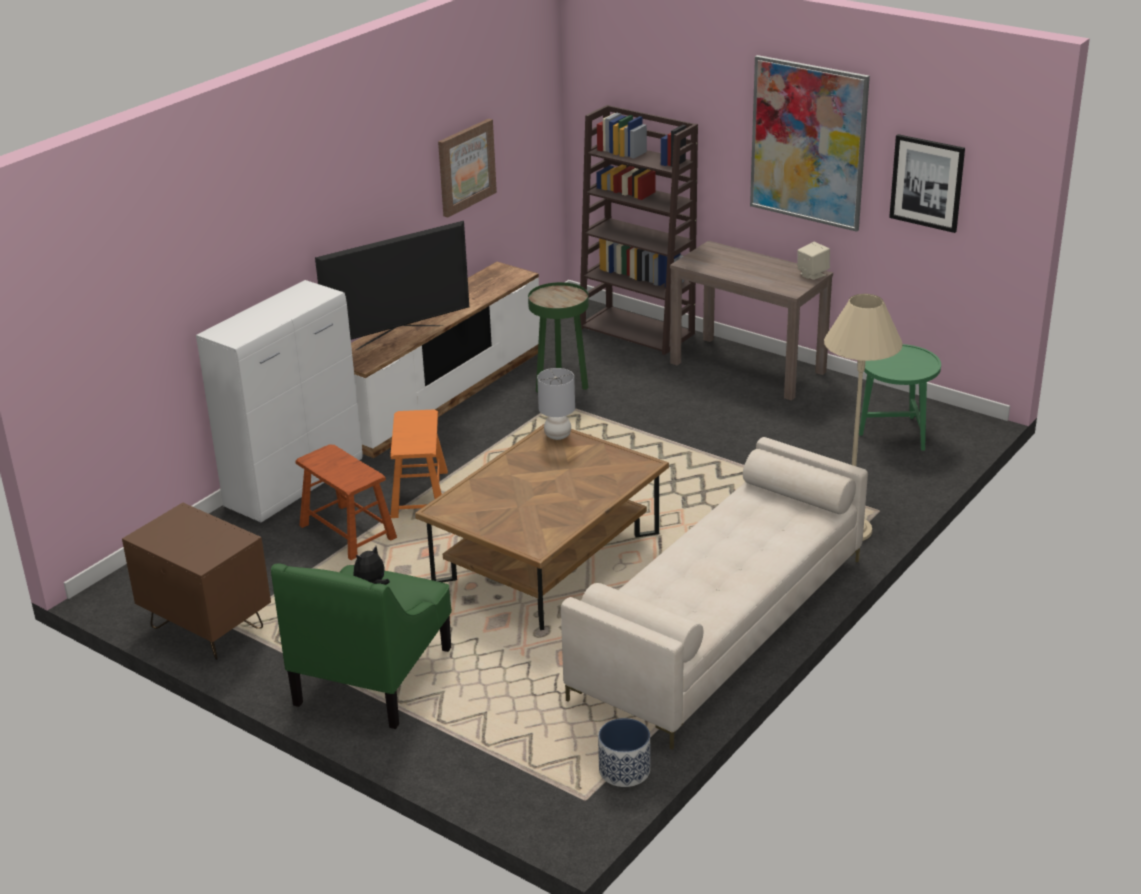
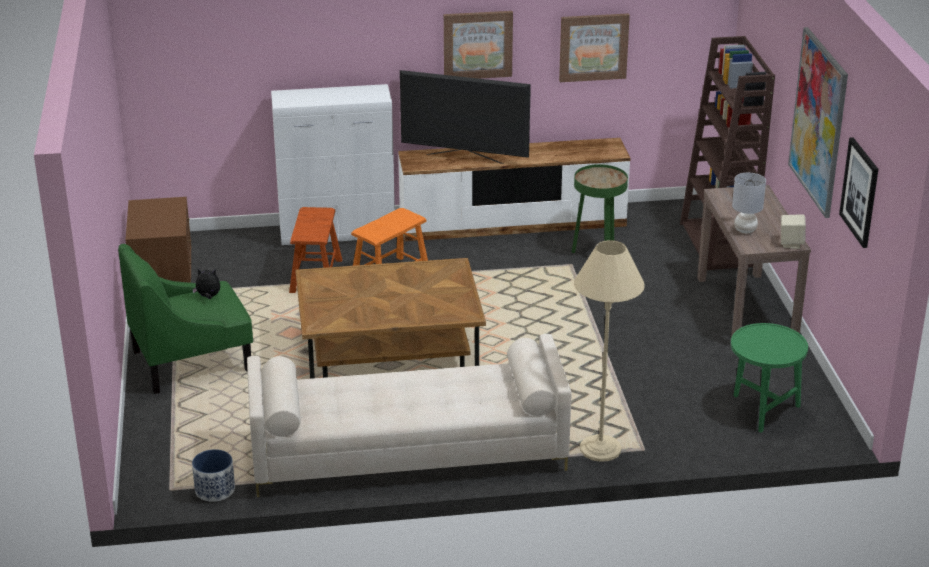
camera: 45 degrees right, 0 degrees up
(374, 200) = (477, 44): none -> picture
(557, 436) = (453, 269): grey table lamp -> grey table lamp (745, 230)

